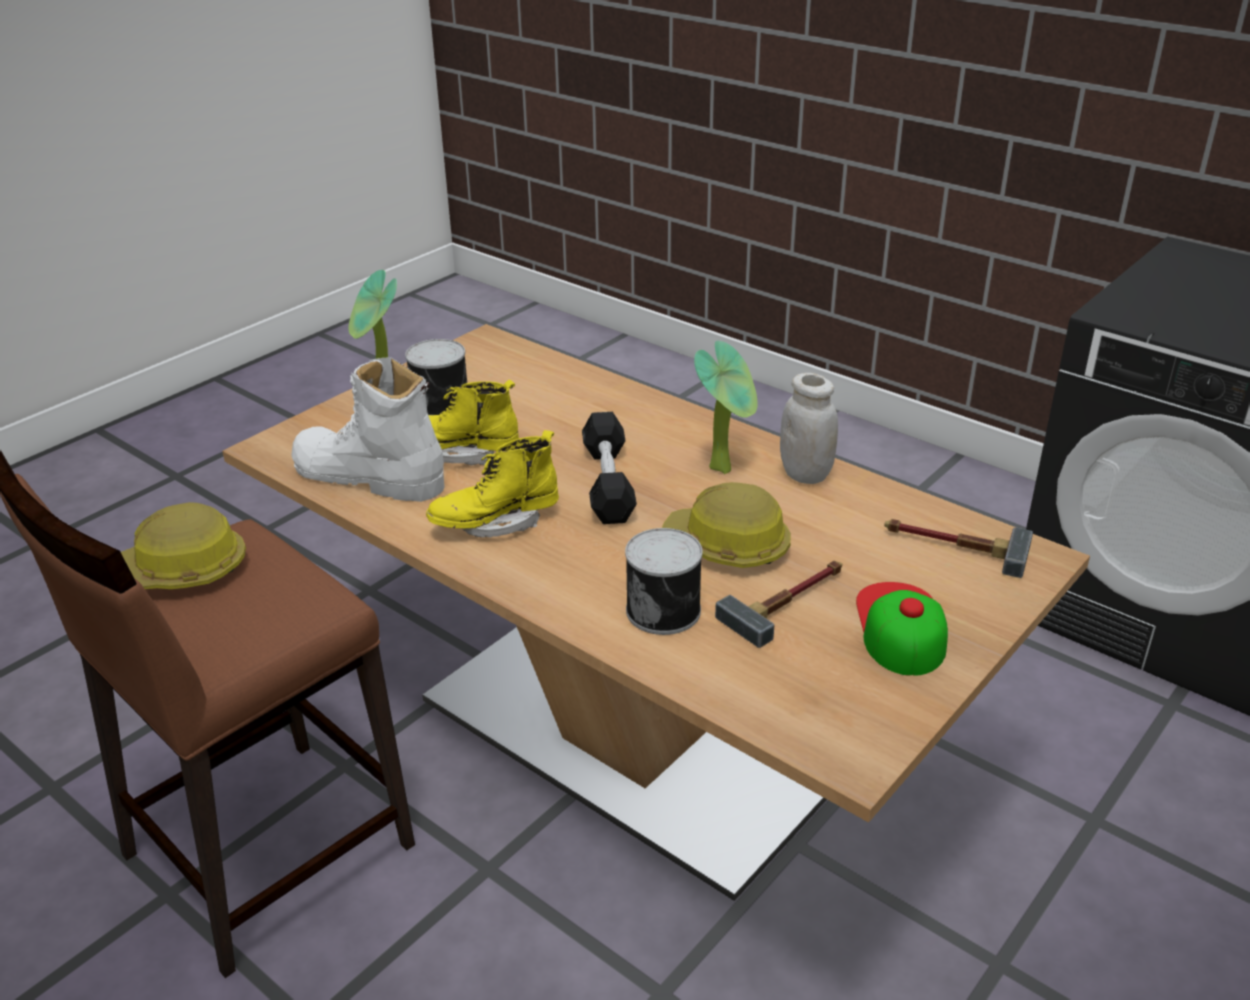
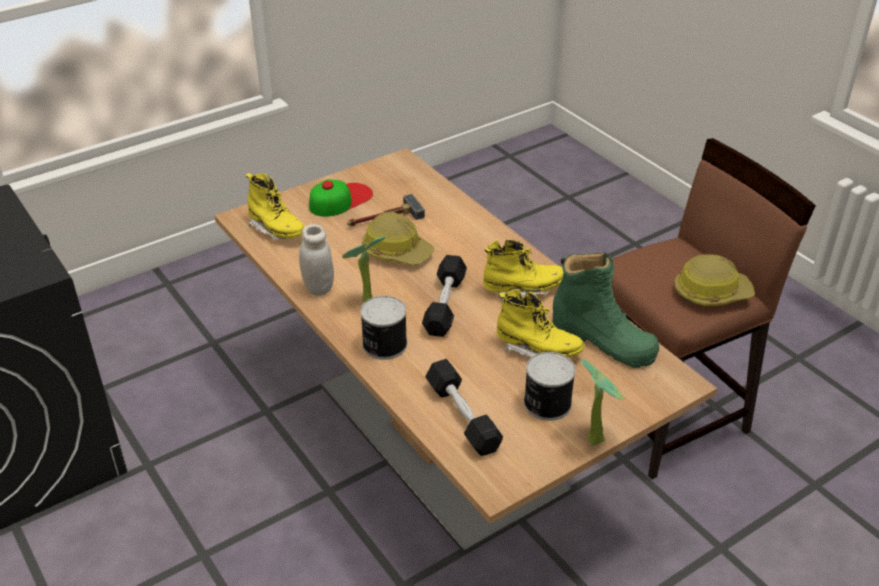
camera: 165 degrees left, 5 degrees up
(369, 477) = (603, 340): white boot -> green boot
(537, 379) = (462, 416): none -> black dumbbell
(665, 610) = (447, 225): can -> can (383, 344)
(900, 627) = (340, 199): cap -> cap turned 150 degrees counterclockwise
(953, 546) = (277, 230): hammer -> yellow boot

